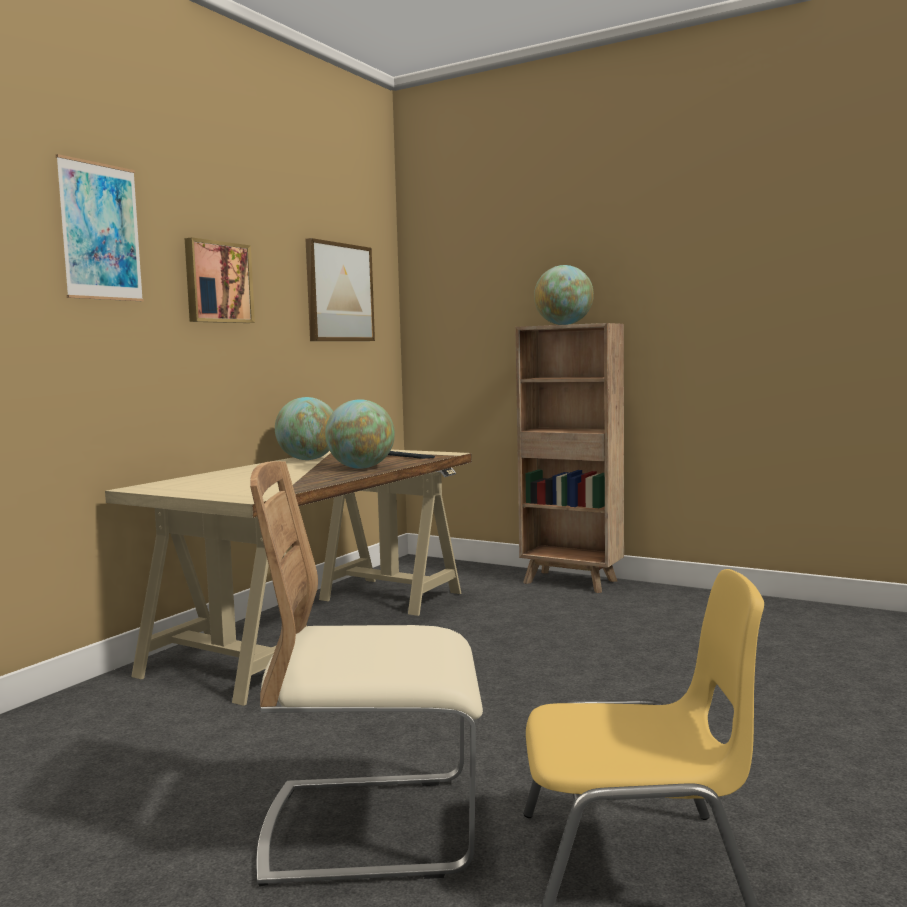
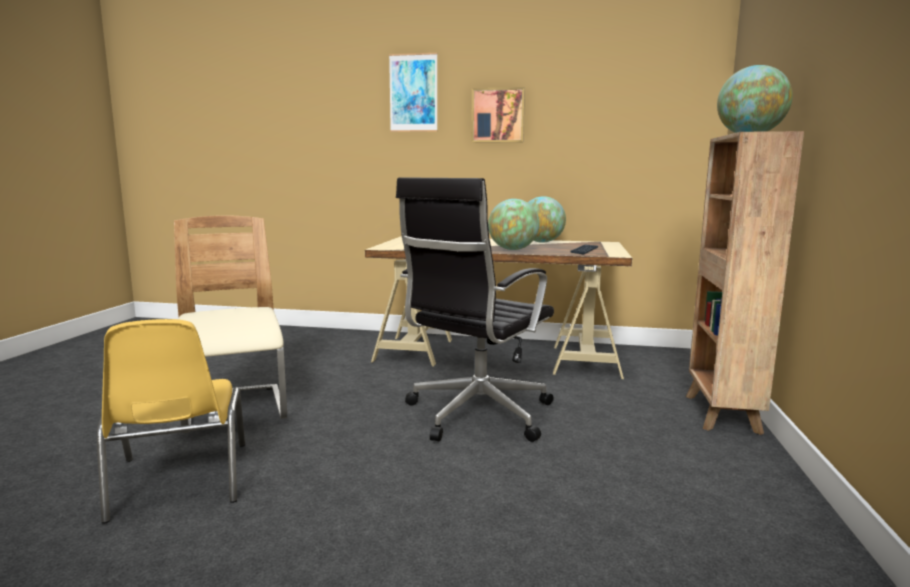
camera: 70 degrees right, 5 degrees up
(339, 292) = (631, 114): picture -> none
(511, 665) = (476, 415): none -> black office chair

